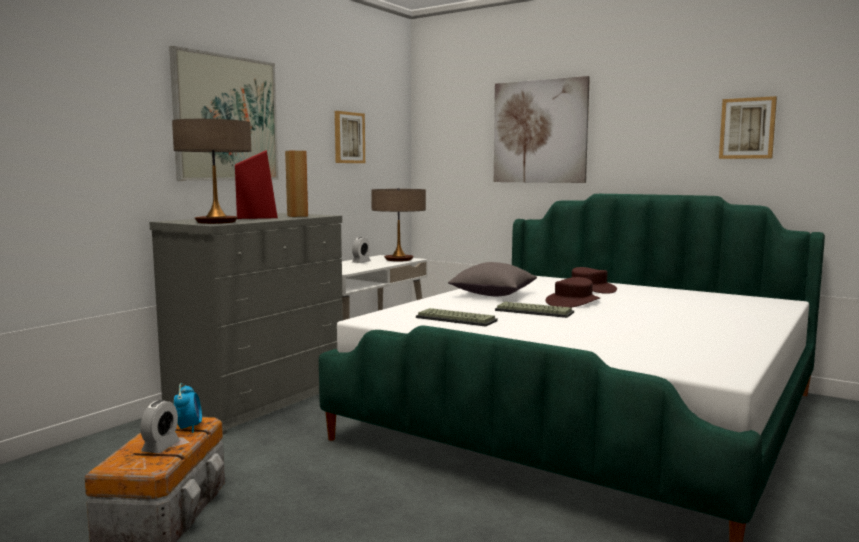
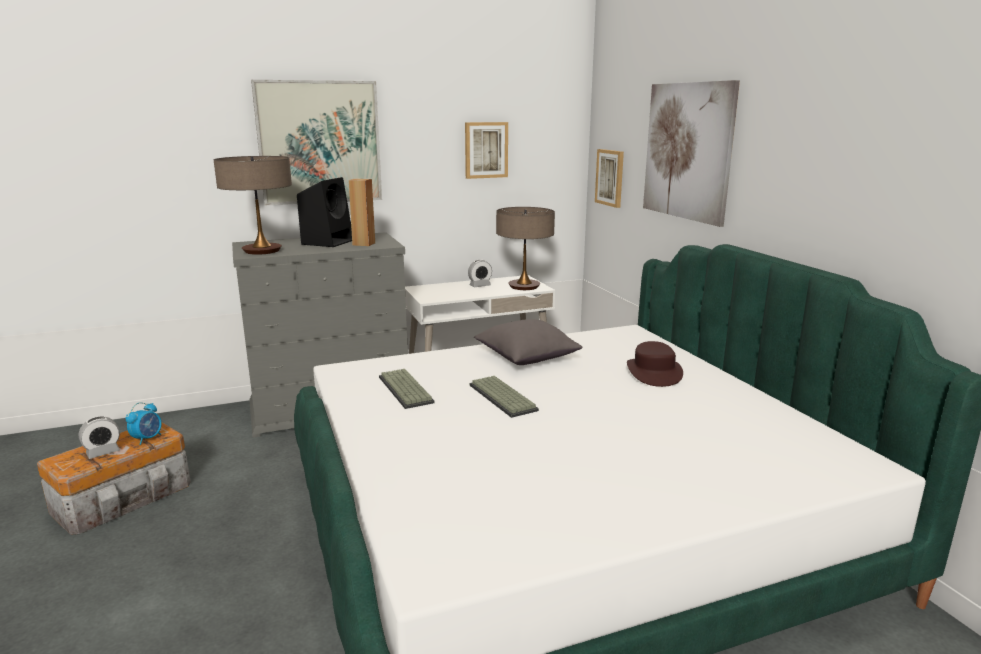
camera: 35 degrees right, 10 degrees up
(256, 217) = (328, 242): red speaker -> black speaker
(573, 302) = (579, 392): brown hat -> none
(747, 128) = (914, 180): picture -> picture (610, 177)

